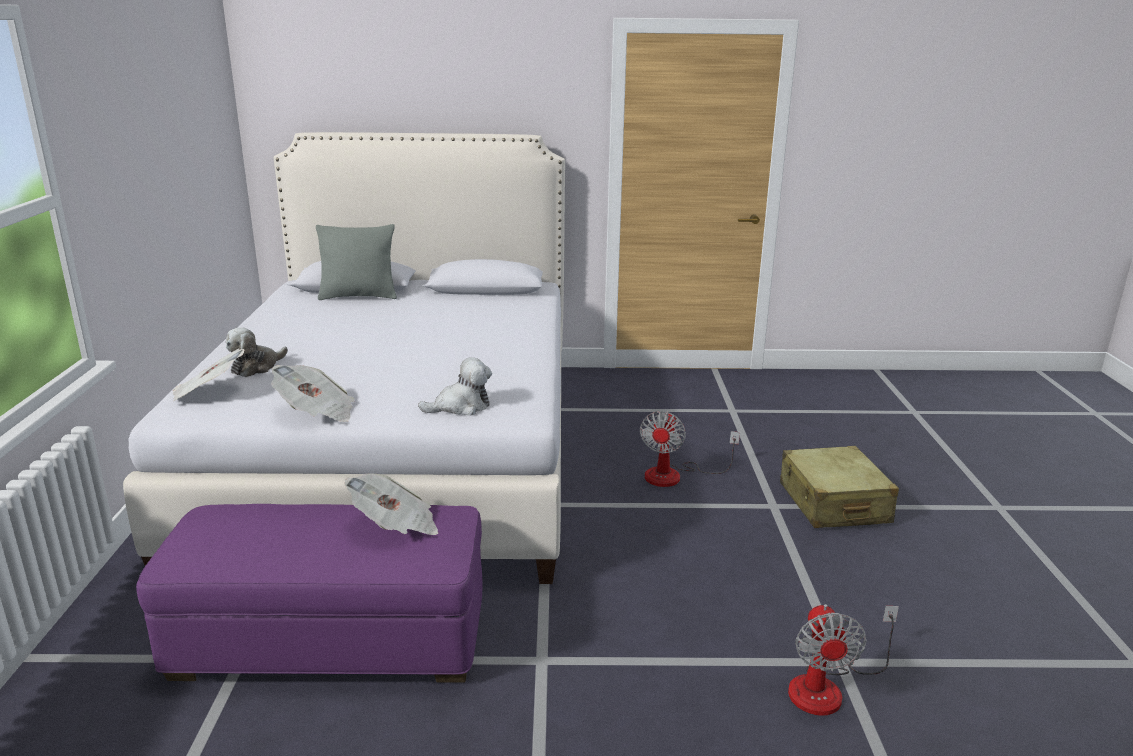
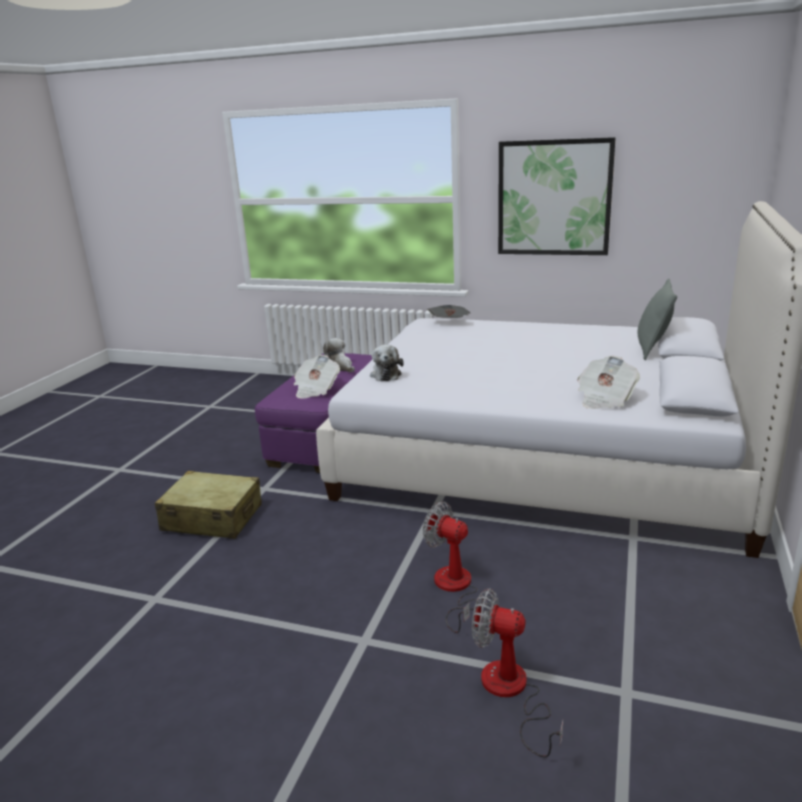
camera: 110 degrees right, 0 degrees up
(139, 169) = (554, 198): none -> picture
(256, 367) = (487, 329): plush toy -> plush toy (340, 367)
(317, 412) = (404, 344): newspaper -> newspaper (604, 399)
(828, 687) = (143, 584): fan -> fan (511, 692)
(833, 503) = (343, 692): beige suitcase -> beige suitcase (212, 518)

